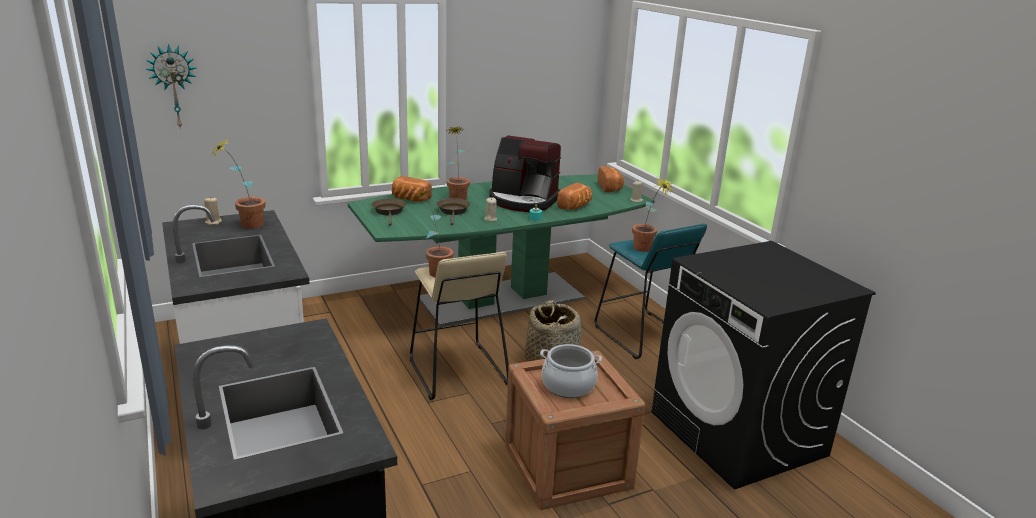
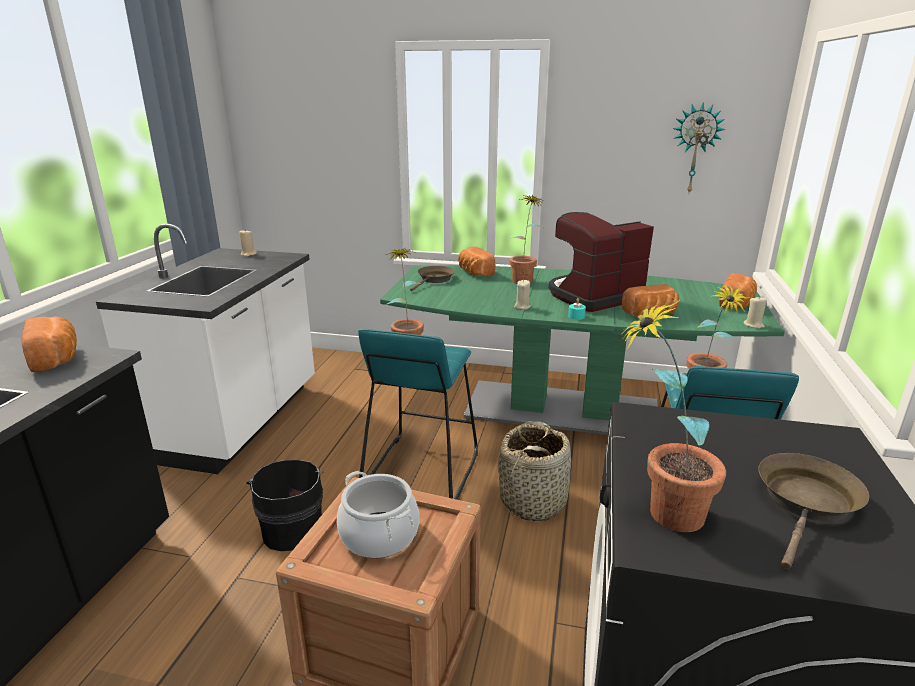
camera: 40 degrees right, 0 degrees up
(174, 86) = (279, 132): wall clock -> wall clock (695, 149)
(245, 226) = (262, 261): potted plant -> potted plant (659, 512)
(271, 343) = (57, 358): none -> bread
(416, 442) = (293, 528): none -> black bucket
(453, 212) = (496, 291): brown frying pan -> brown frying pan (806, 503)
(457, 371) = (421, 470): beige stool -> turquoise stool
(523, 200) = (594, 296): coffee machine -> coffee machine turned 90 degrees clockwise

